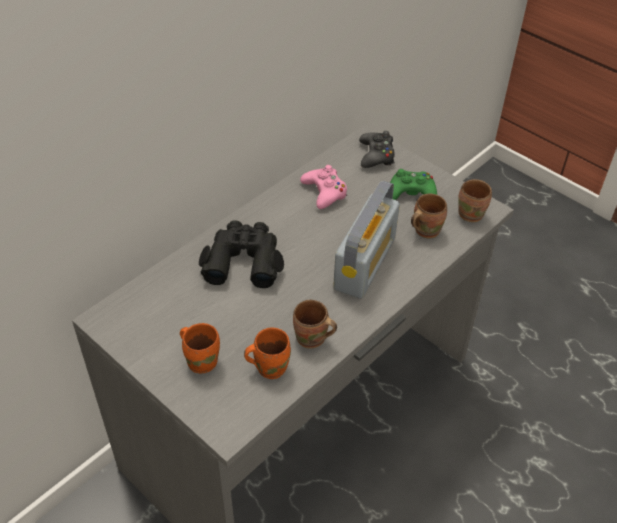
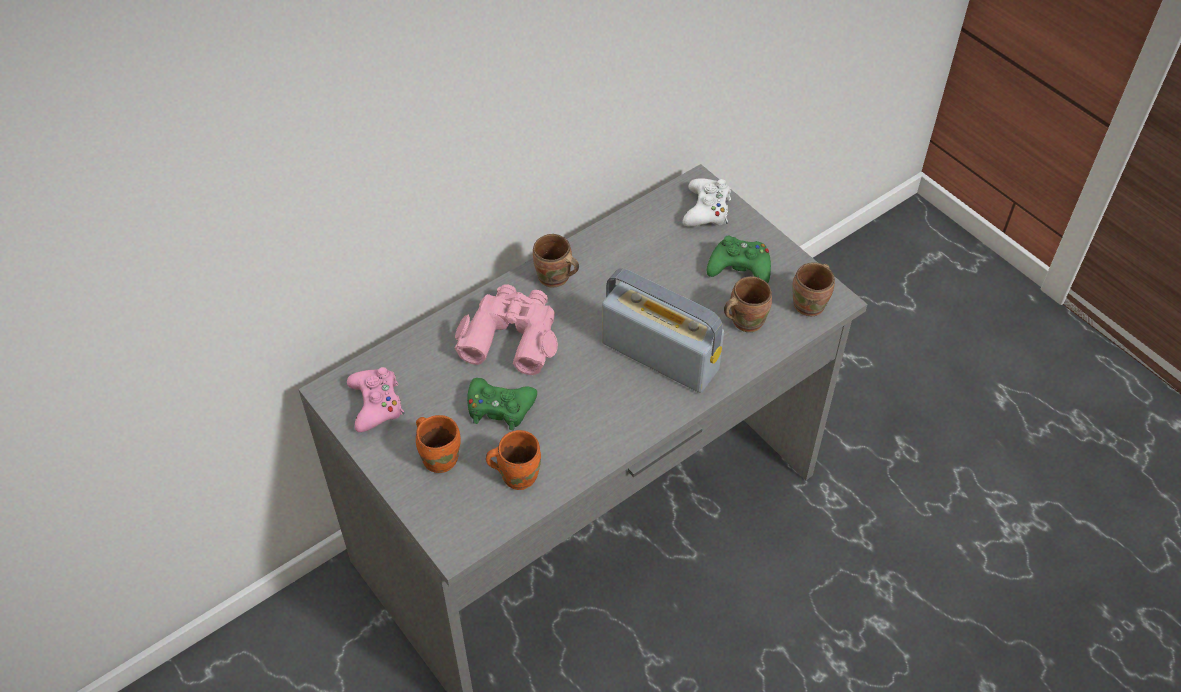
camera: 10 degrees right, 5 degrees up
(243, 260) = (511, 336): black binoculars -> pink binoculars
(244, 316) = (499, 408): none -> green game controller
(312, 340) = (574, 448): brown mug -> brown mug (554, 279)
(324, 192) = (629, 255): pink game controller -> pink game controller (376, 404)
(365, 263) = (659, 356): radio -> radio turned 90 degrees counterclockwise
(376, 155) = (707, 210): black game controller -> white game controller

